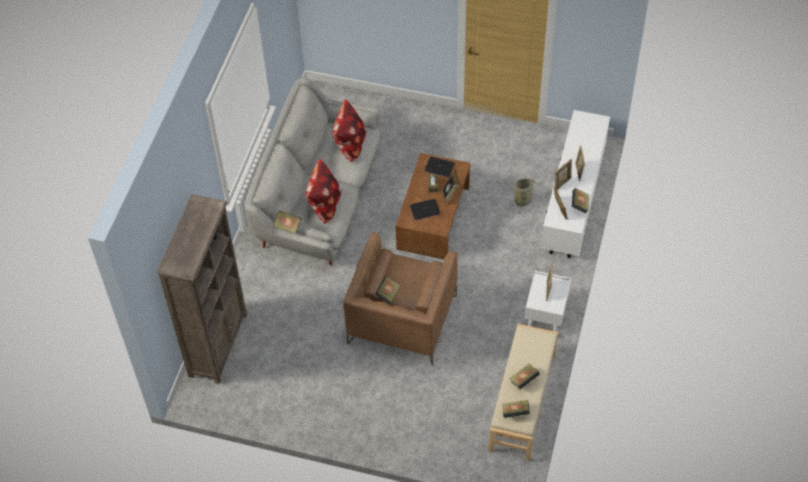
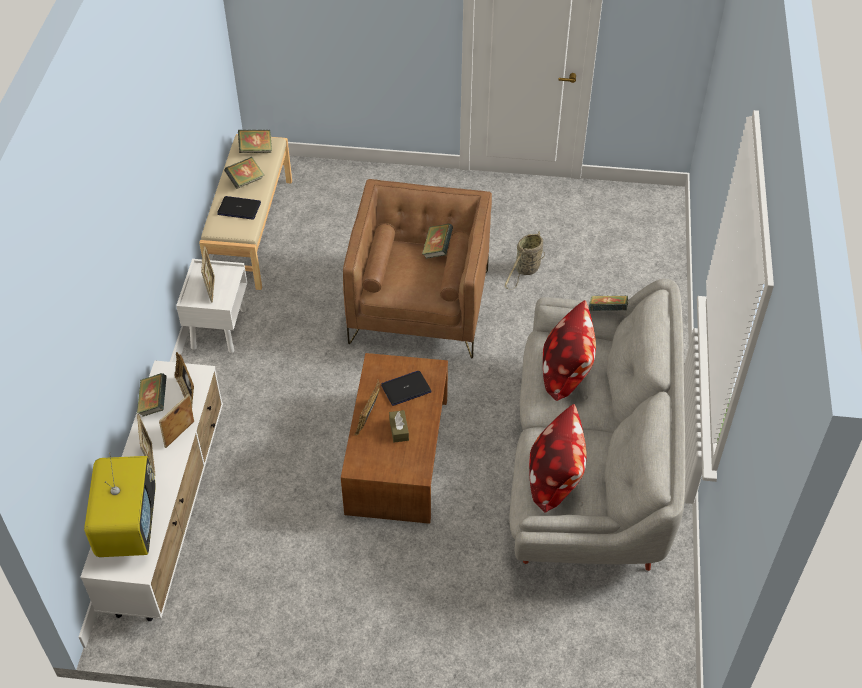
camera: 170 degrees right, 5 degrees down
(218, 344) = (657, 254): brown bookcase -> none
(439, 167) = (392, 462): laptop -> laptop (239, 208)
(523, 200) = (251, 501): basket -> basket (526, 270)
(587, 138) = (128, 526): none -> television

